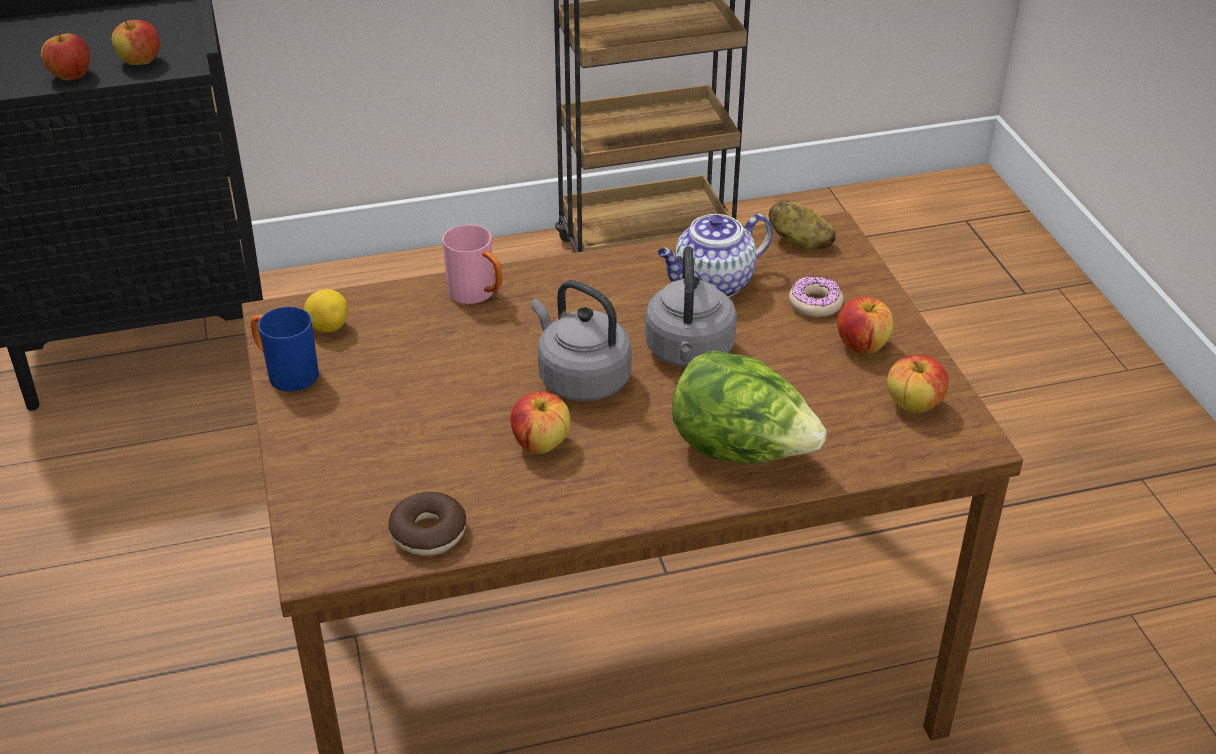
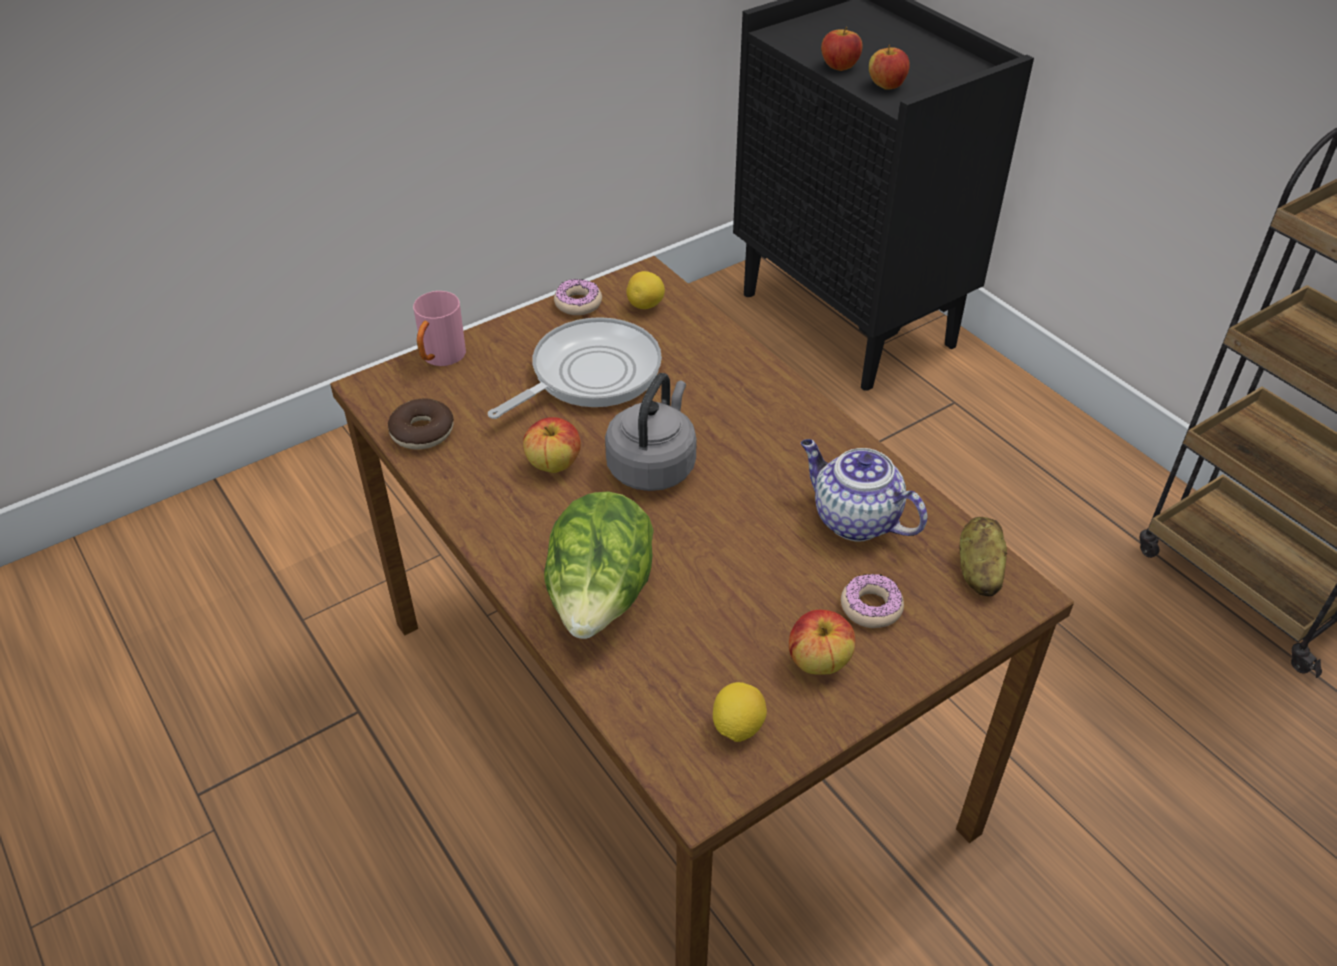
camera: 70 degrees right, 5 degrees up
(285, 373) = (578, 303): blue mug -> donut
(415, 391) = (589, 374): none -> frying pan
(478, 295) = (738, 371): pink mug -> pink mug (440, 359)
(689, 353) = (731, 528): grey kettle -> none
(914, 405) = (738, 727): apple -> lemon

